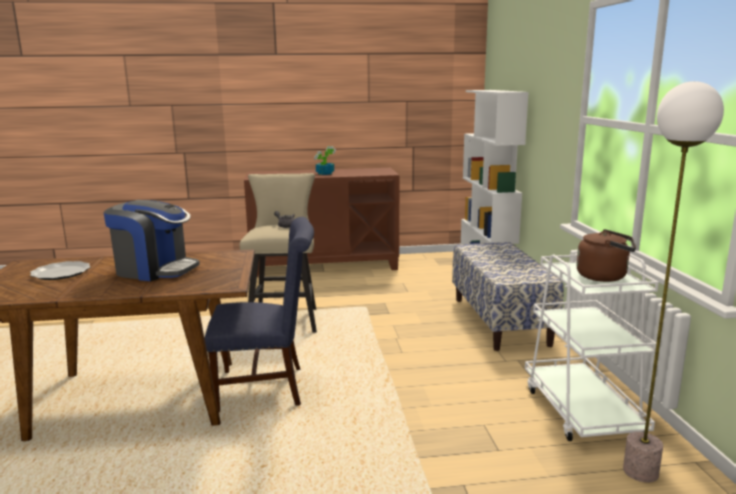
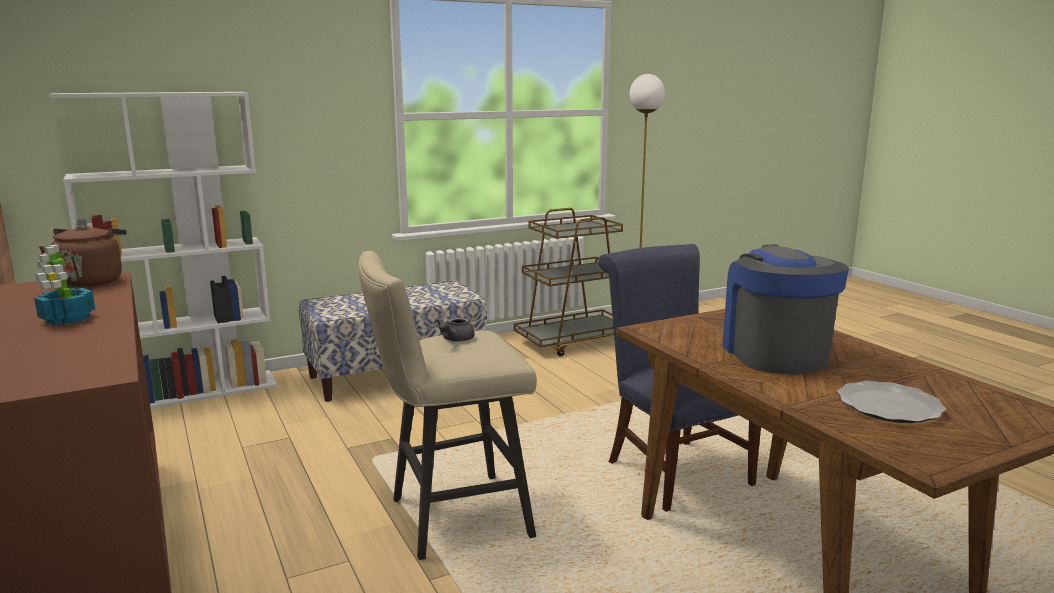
camera: 110 degrees left, 0 degrees up
(581, 410) = (573, 342): white cart -> brown cart
(604, 276) = (575, 227): brown kettle -> brown kettle (91, 281)

